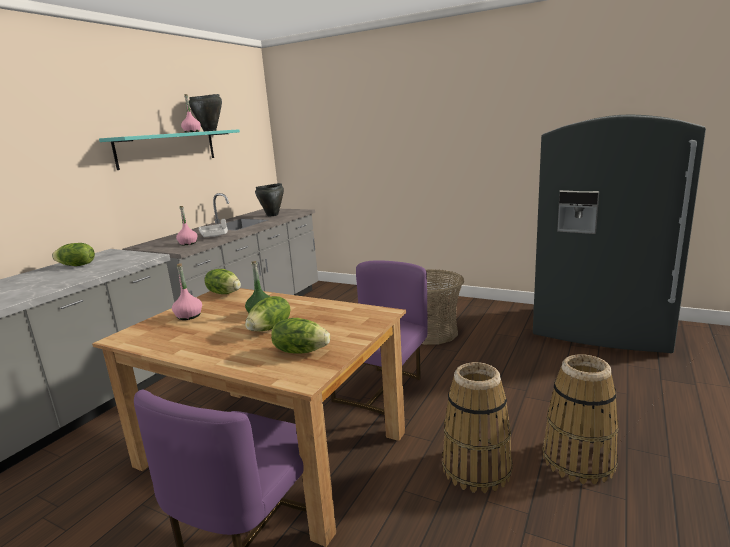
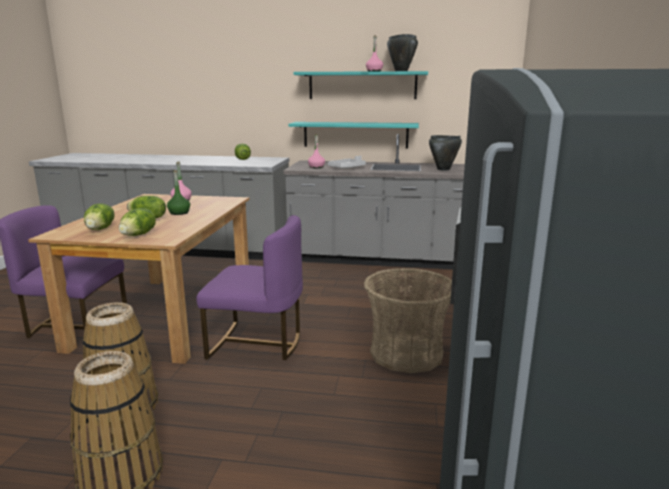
camera: 70 degrees right, 0 degrees up
(172, 203) = (355, 135): none -> turquoise shelf
(224, 293) = (230, 200): lettuce -> lettuce (139, 235)

